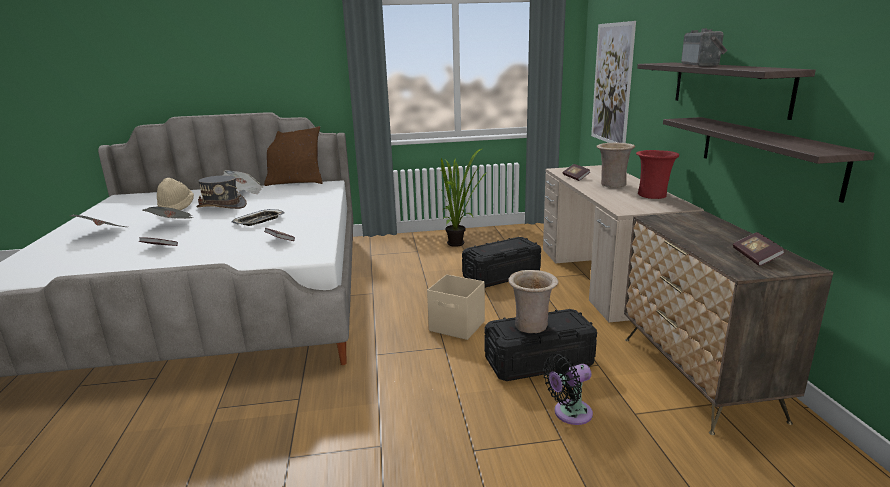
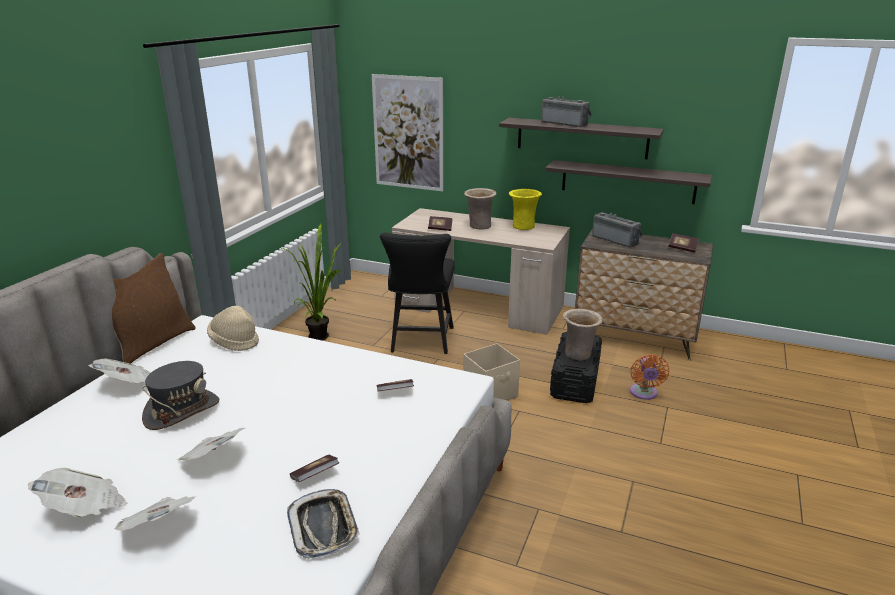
camera: 60 degrees left, 5 degrees up
(120, 218) = (85, 508): none -> newspaper
(176, 208) = (118, 449): beige hat -> beige hat (234, 342)
(259, 221) = (299, 394): tray -> tray (323, 527)
(501, 275) = (421, 342): black storage box -> black chair
(569, 413) = (644, 394): black fan -> orange fan
(652, 195) = (523, 226): red vase -> yellow vase
(694, 225) = (616, 240): none -> radio

